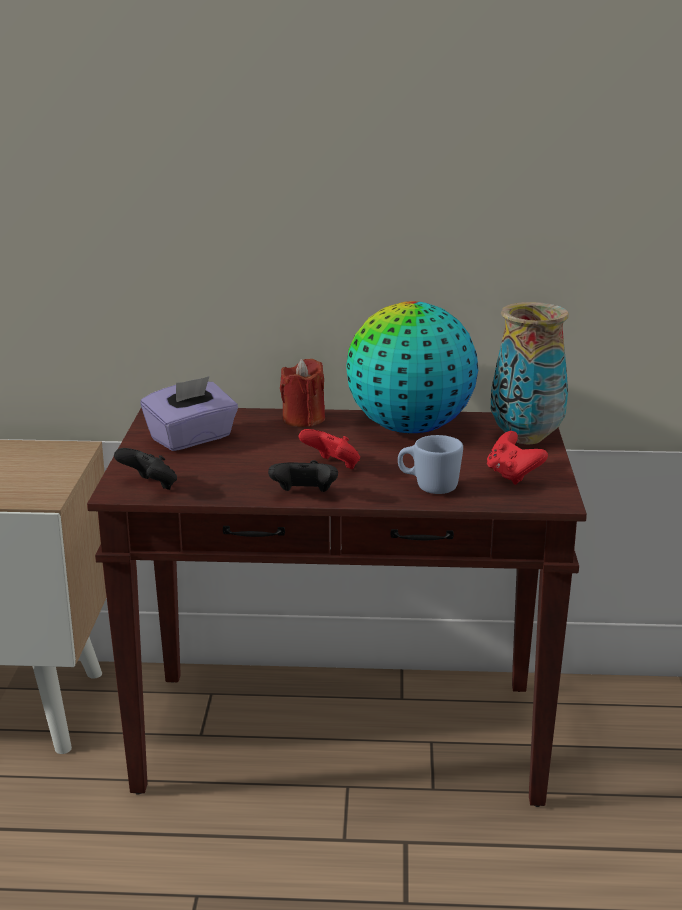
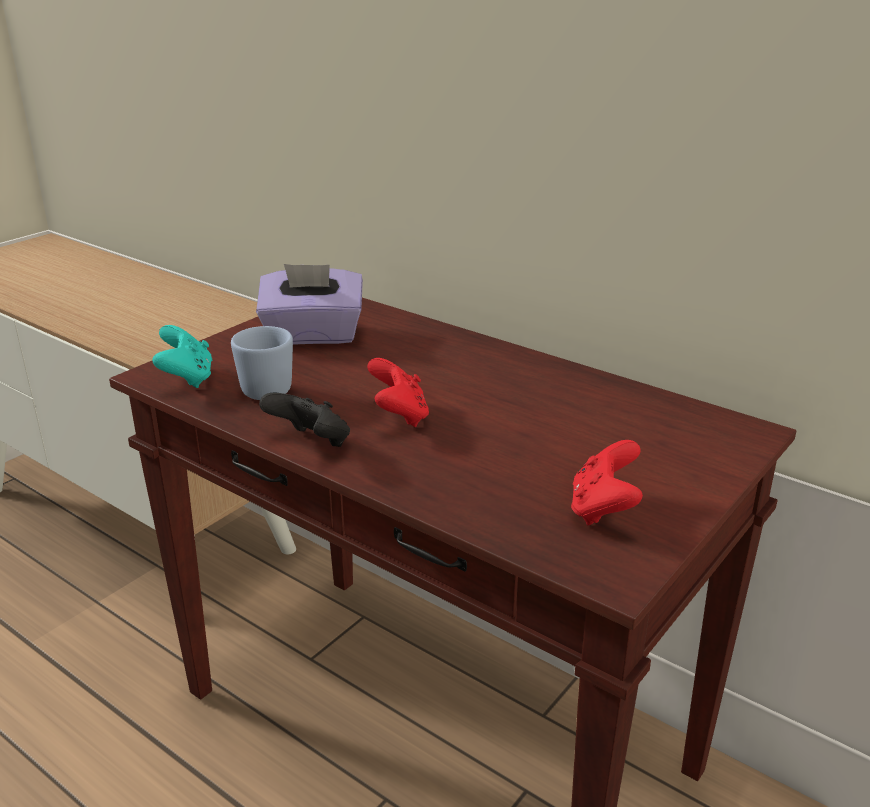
camera: 35 degrees right, 5 degrees up
(150, 487) = (187, 378): black game controller -> turquoise game controller
(303, 419) = (458, 346): red candle -> none
(409, 429) = (562, 394): globe -> none
(429, 487) = (468, 486): blue mug -> blue mug (261, 388)
(525, 438) = (701, 455): vase -> none

